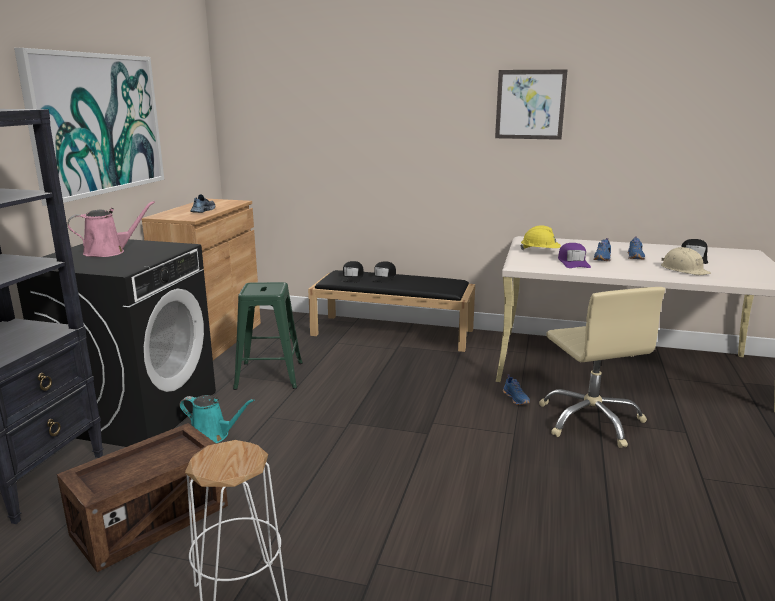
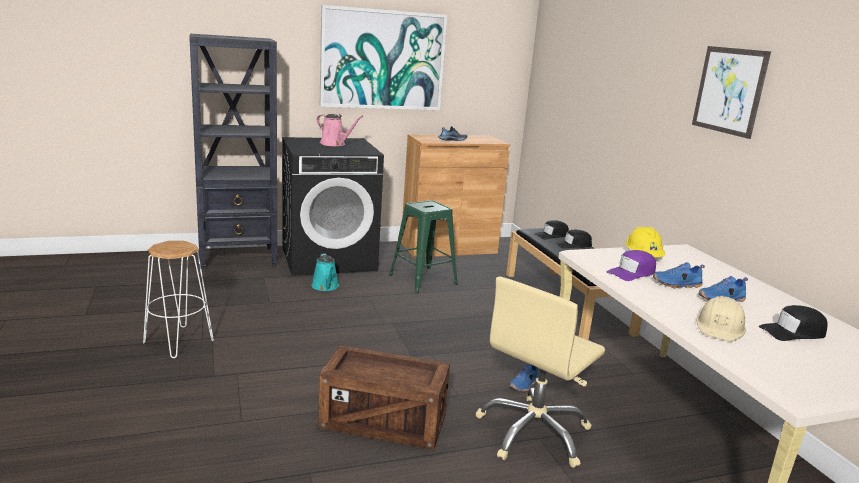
camera: 55 degrees right, 0 degrees up
(151, 521) = (227, 298): crate -> crate (383, 422)

